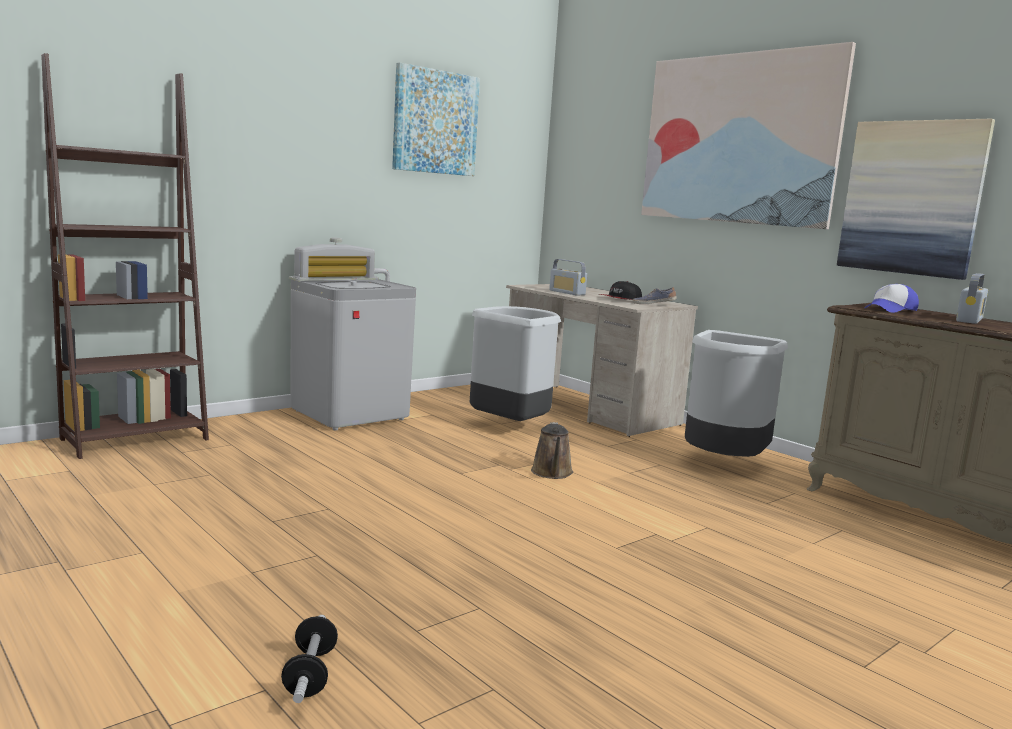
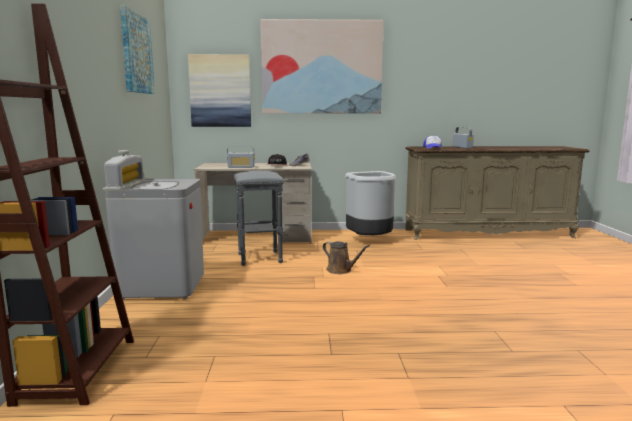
camera: 50 degrees left, 0 degrees up
(310, 674) = (550, 389): dumbbell -> none
(511, 427) = (259, 258): grey trash can -> grey stool
(912, 198) = (418, 96): picture -> picture (220, 91)

